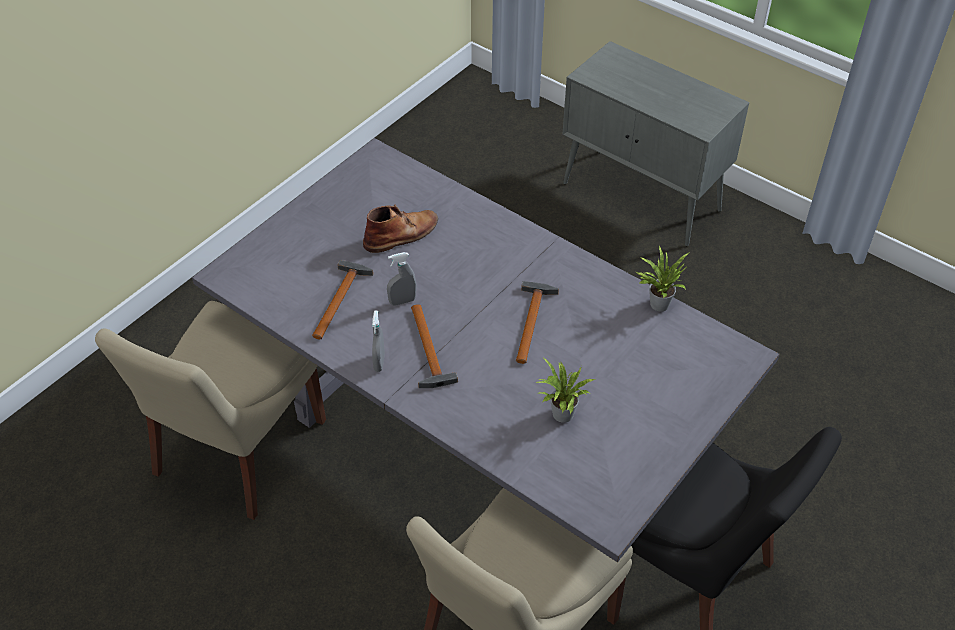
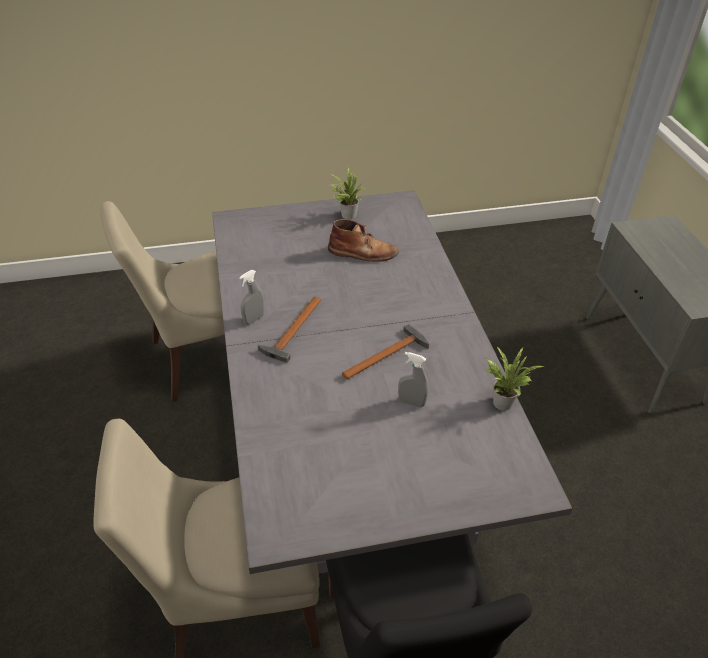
camera: 40 degrees right, 5 degrees down
(340, 299) = (278, 268): hammer -> none
(402, 301) = (314, 292): grey spray bottle -> grey spray bottle (411, 402)
(561, 416) = (330, 432): potted plant -> potted plant (346, 215)

